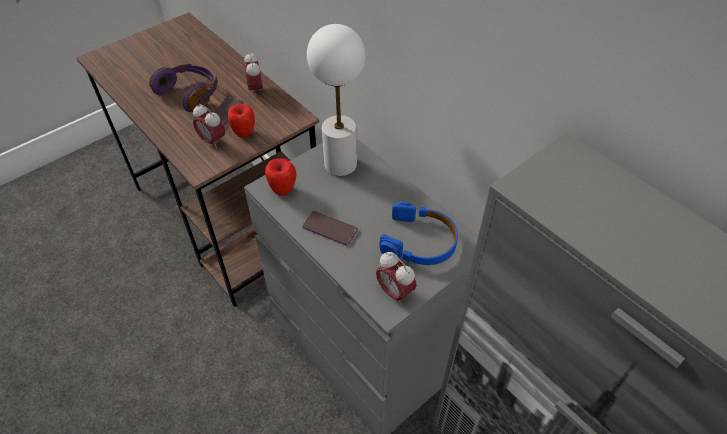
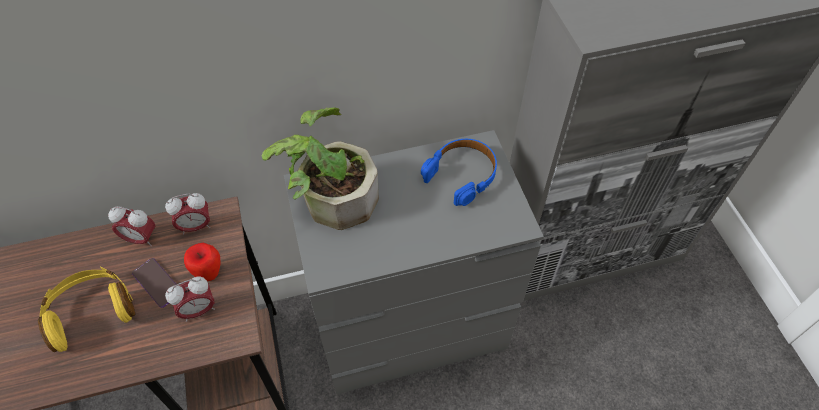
camera: 65 degrees left, 5 degrees up
(190, 94) = (91, 312): purple headphones -> yellow headphones
(283, 190) = (336, 258): apple -> none
(330, 228) = (410, 236): phone -> none
(340, 164) = (331, 197): white table lamp -> potted plant
(394, 292) = (506, 214): alarm clock -> alarm clock (196, 226)

